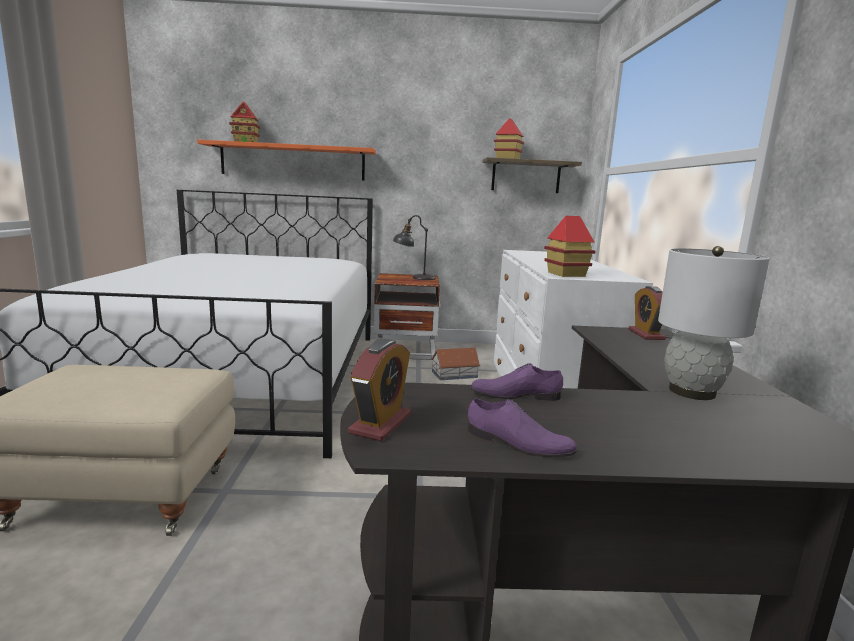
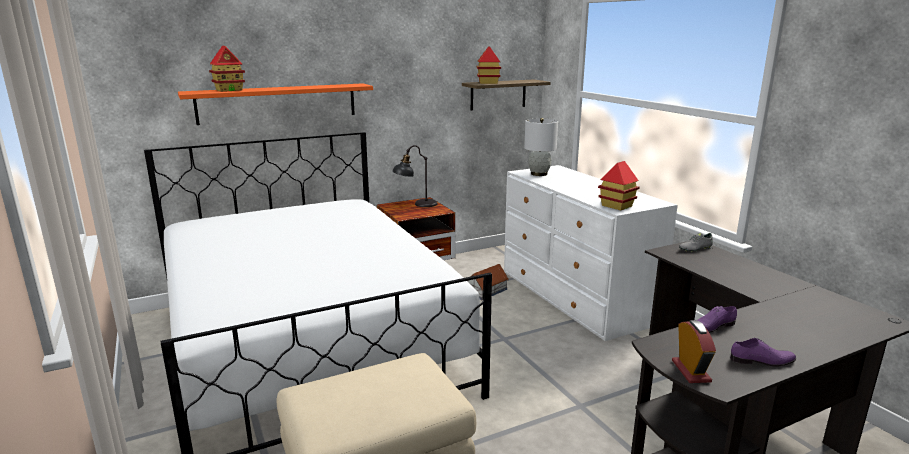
camera: 25 degrees left, 5 degrees up
(646, 334) = (695, 248): alarm clock -> grey shoe
(692, 392) = (778, 296): white table lamp -> white table lamp (539, 174)

